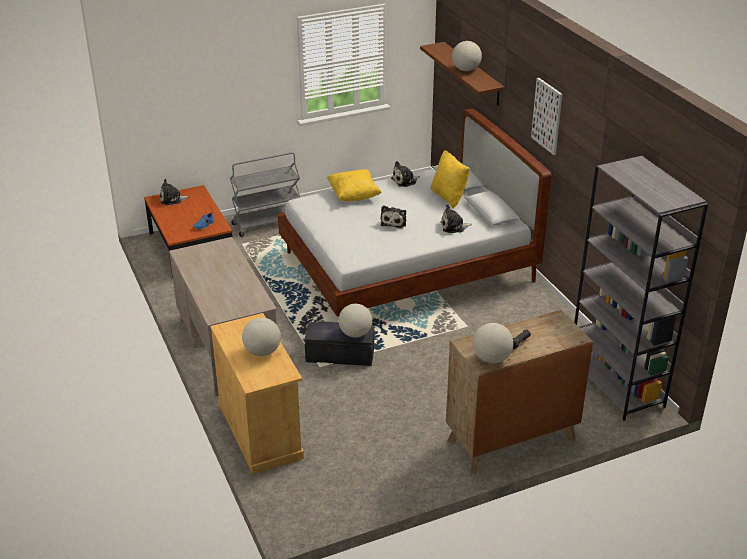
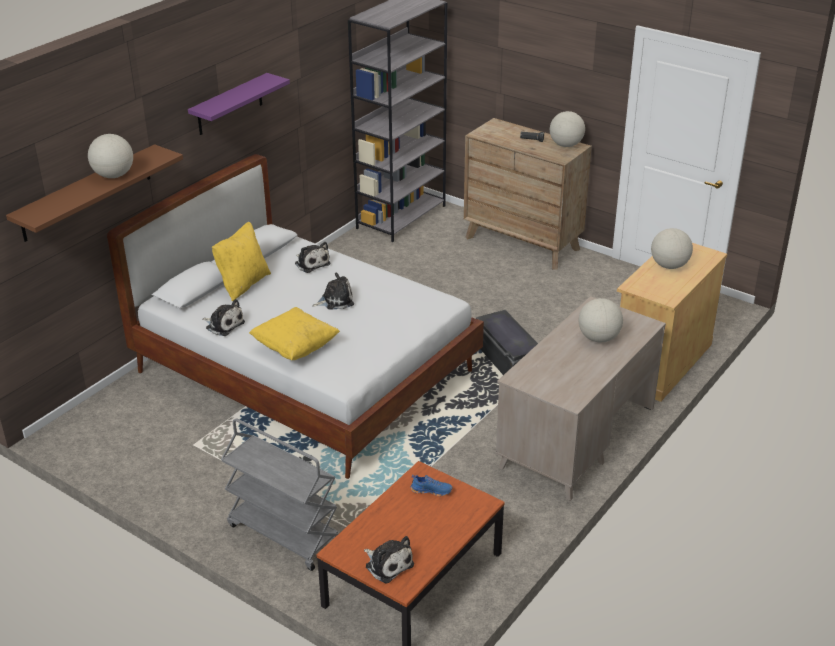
camera: 120 degrees left, 0 degrees up
(355, 334) = (501, 322): globe -> globe (598, 338)
(547, 116) = (230, 104): picture -> purple shelf

